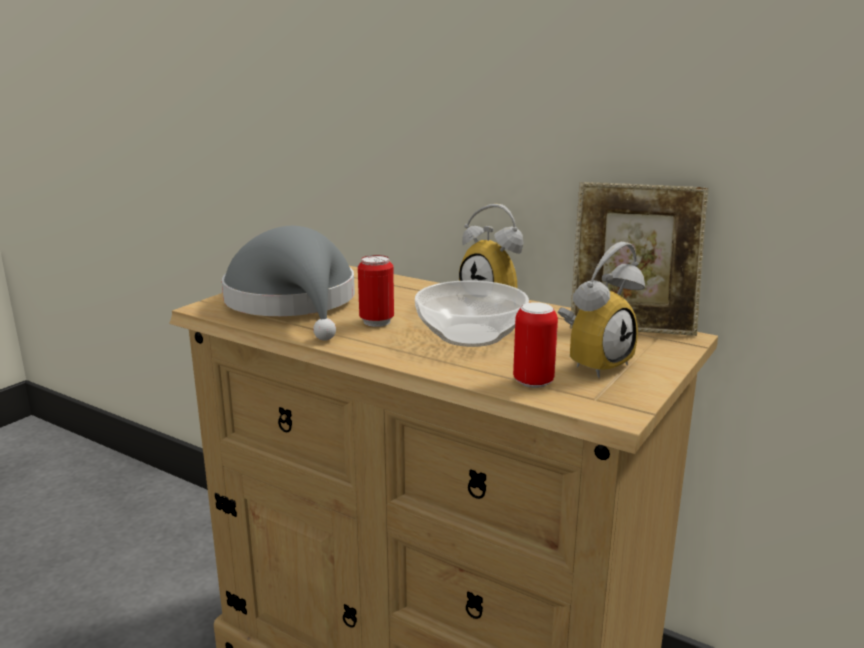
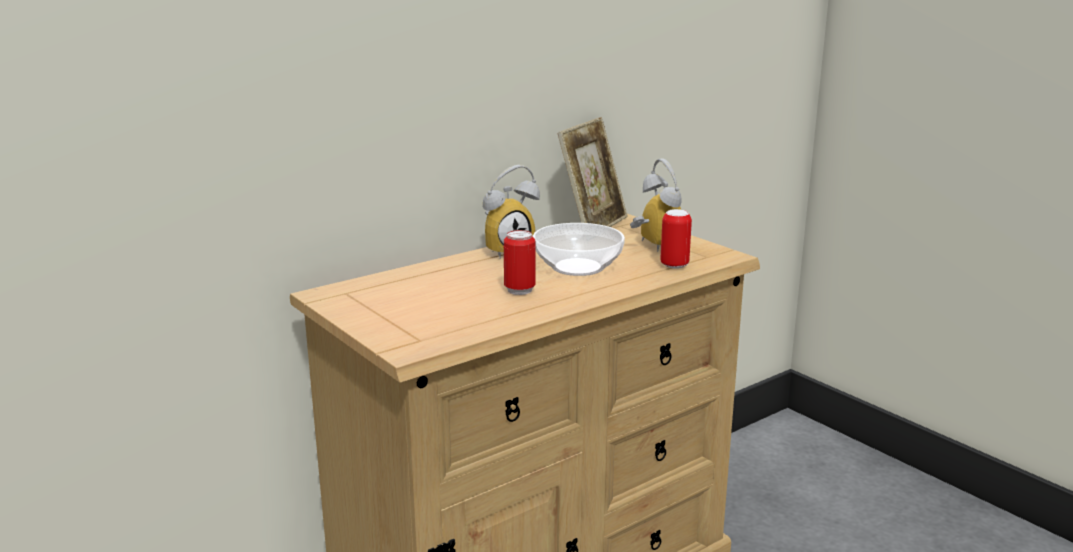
camera: 70 degrees left, 0 degrees up
(294, 304) = (438, 314): grey hat -> none

